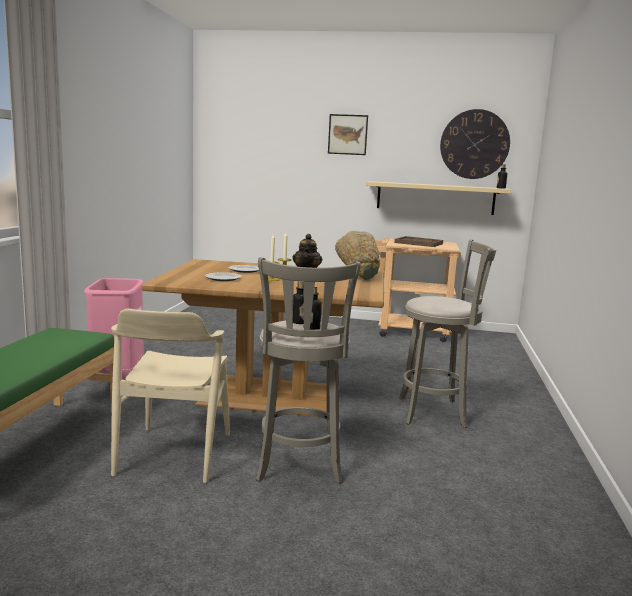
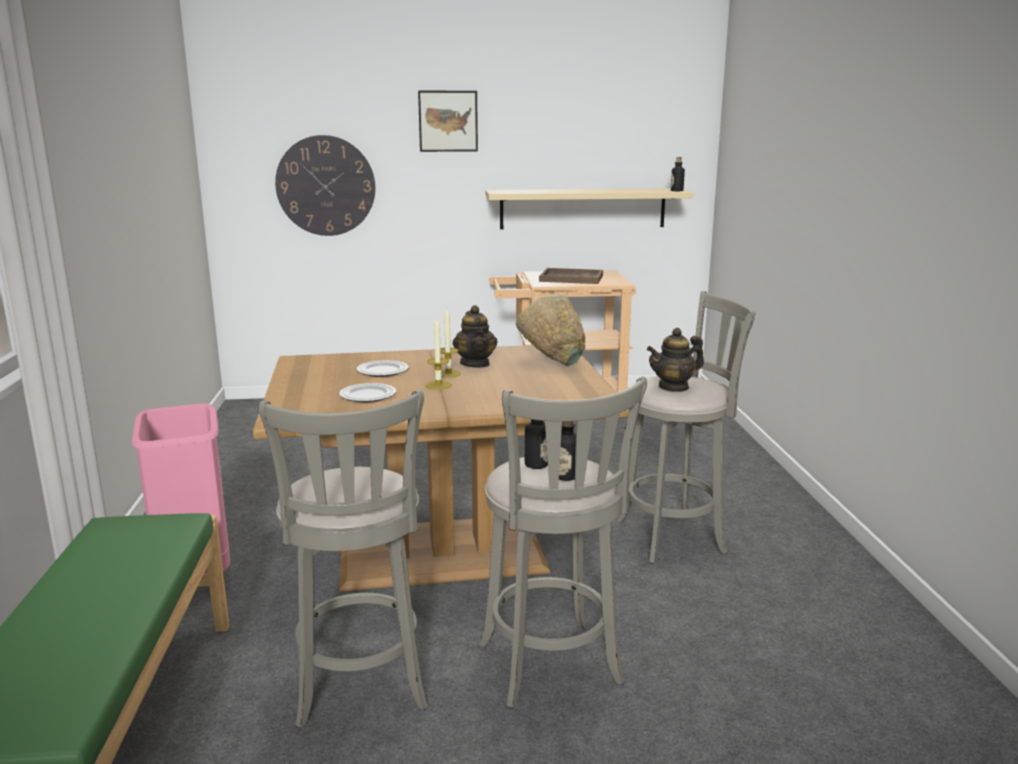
camera: 15 degrees left, 5 degrees up
(174, 454) = (360, 688): beige chair -> grey stool
(436, 301) = (674, 387): none -> teapot
(474, 144) = (632, 128): wall clock -> wall clock (326, 186)

